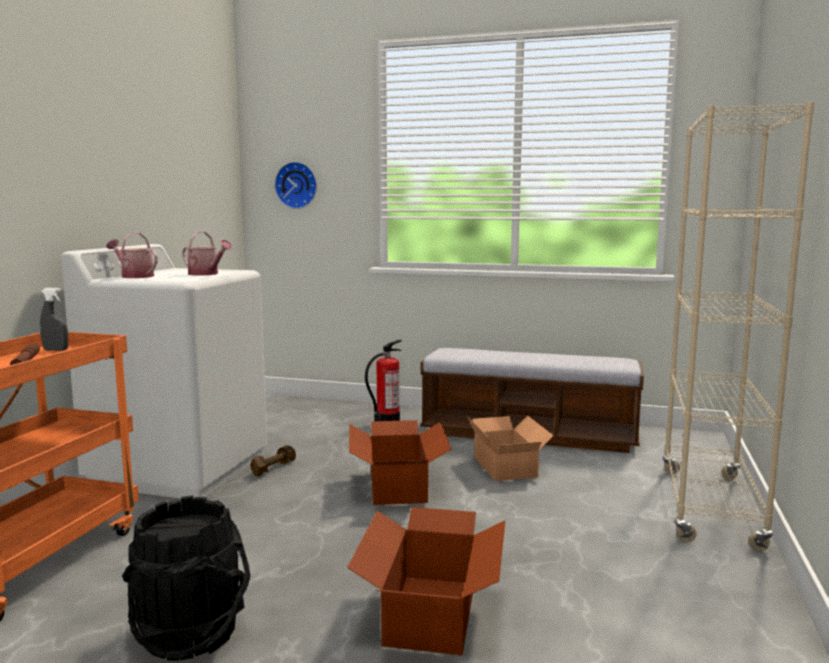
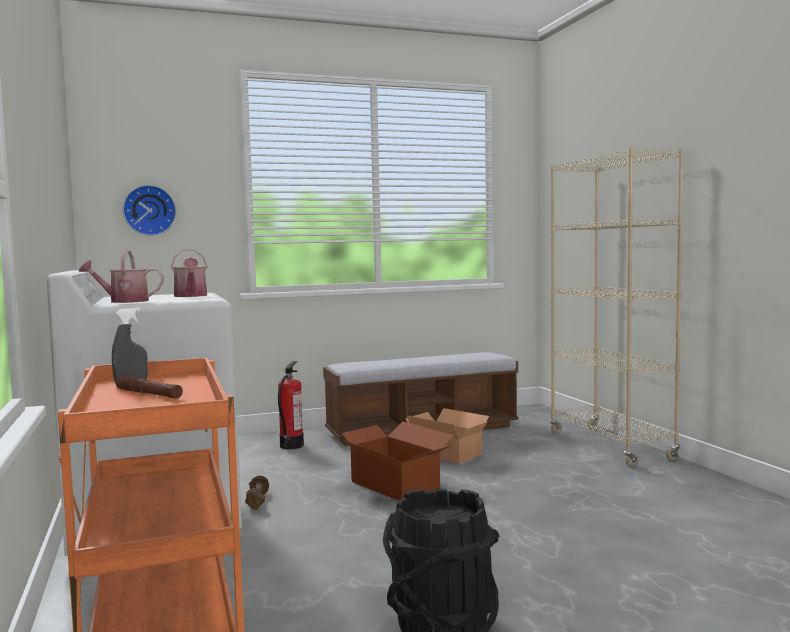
camera: 35 degrees left, 5 degrees down
(206, 274) = (191, 296): watering can -> watering can turned 75 degrees clockwise
(429, 614) = (576, 549): cardboard box -> none

